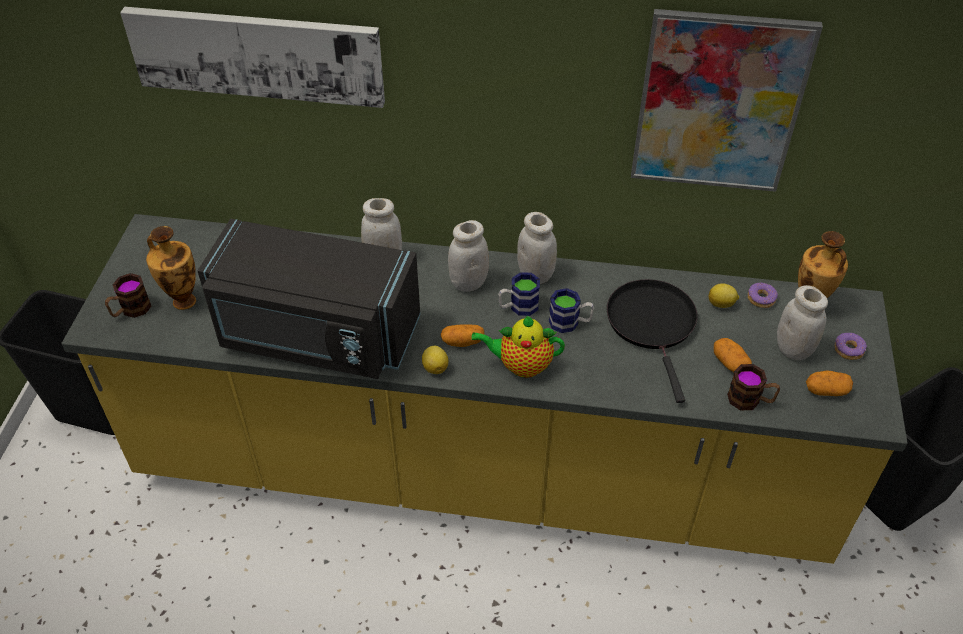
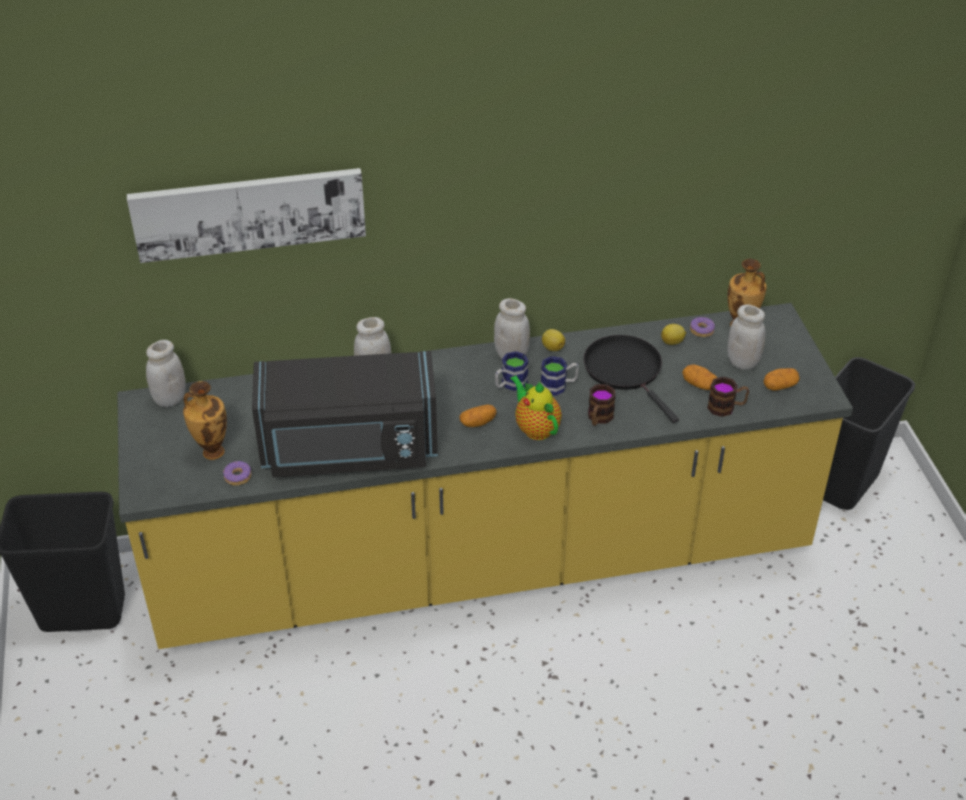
camera: 20 degrees left, 5 degrees down
(130, 310) = (168, 471): mug -> mug (598, 418)
(435, 367) = (465, 447): lemon -> lemon (552, 347)
(468, 283) = (458, 376): white jar -> white jar (170, 399)
(521, 365) = (535, 428): teapot -> teapot turned 75 degrees clockwise
(718, 103) = (642, 174): picture -> none
(848, 350) = (784, 352): donut -> donut (238, 477)

